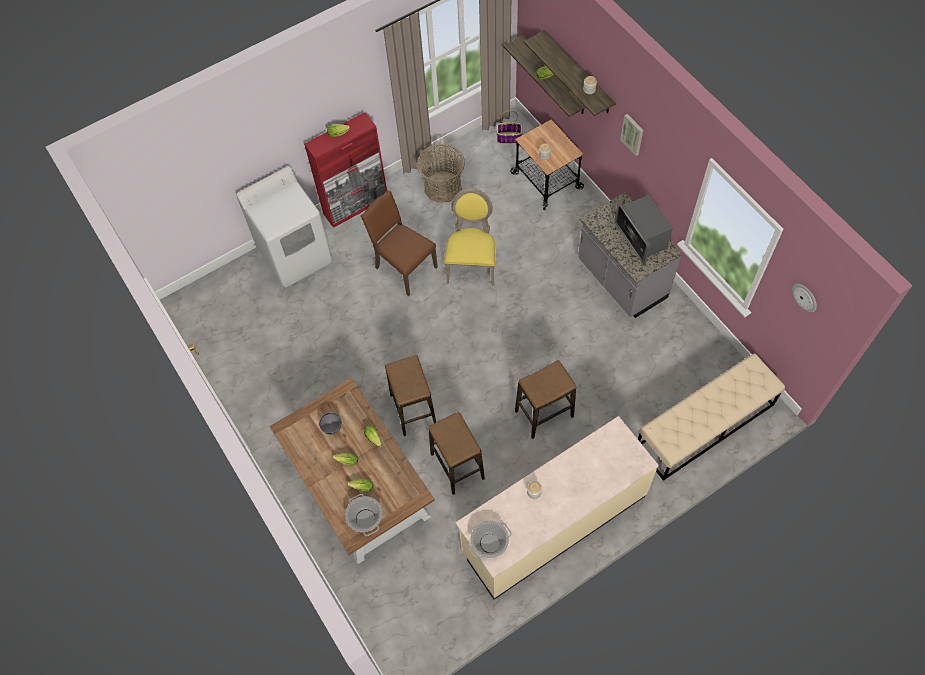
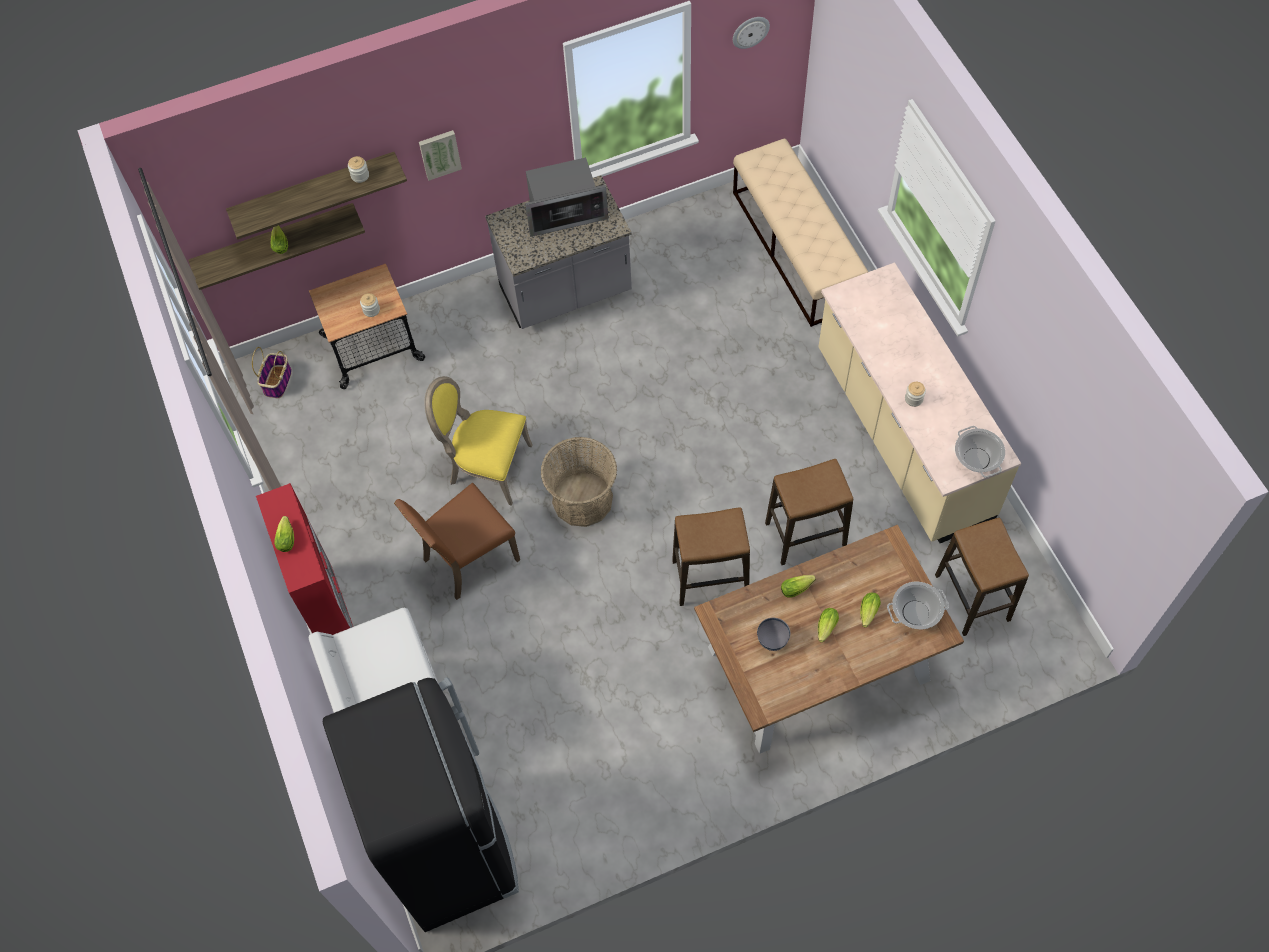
camera: 80 degrees left, 0 degrees up
(218, 300) = (452, 848): none -> black fridge
(442, 187) = (337, 485): basket -> basket (582, 499)
(544, 414) = (747, 419): stool -> stool (972, 598)

